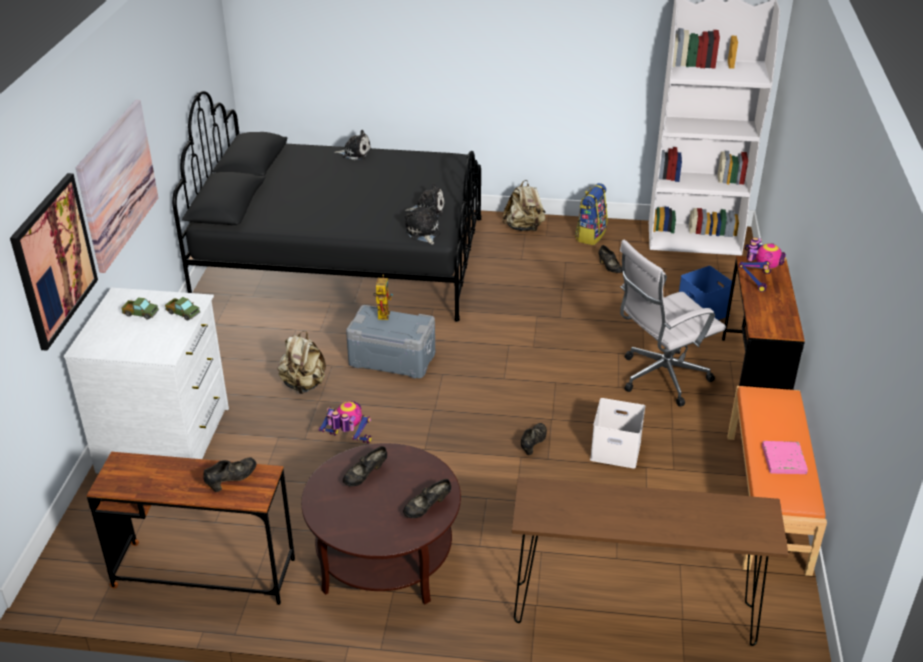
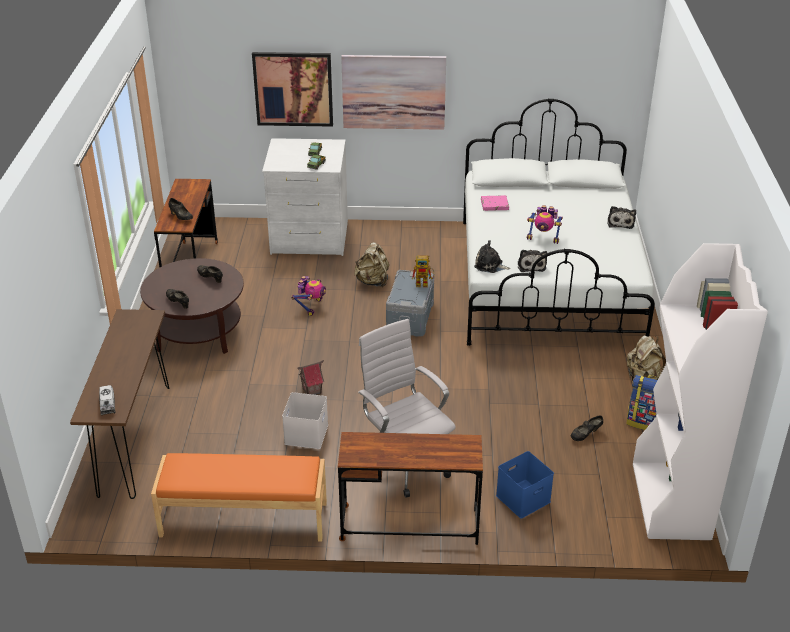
camera: 85 degrees right, 0 degrees up
(343, 259) = (548, 281): black bed -> white bed
(423, 233) = (490, 265): plush toy -> plush toy turned 135 degrees counterclockwise
(533, 444) = (312, 391): black shoe -> toy house
(746, 518) = (107, 405): none -> toy truck
(758, 280) = (437, 445): toy robot -> toy robot (543, 238)
(783, 460) = (218, 472): pink book -> pink book (494, 205)

